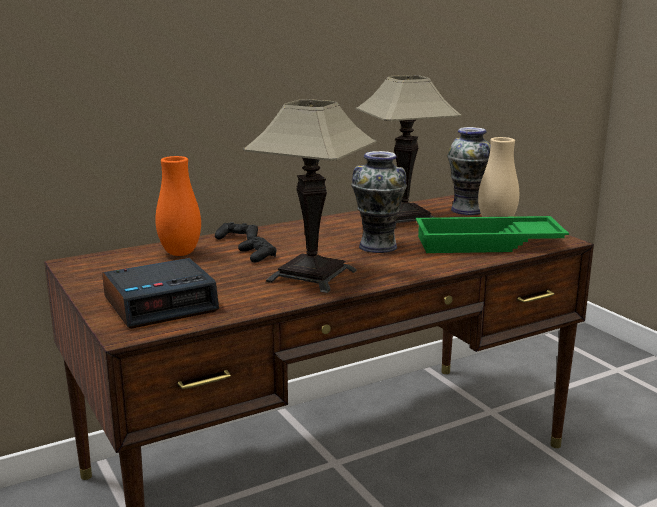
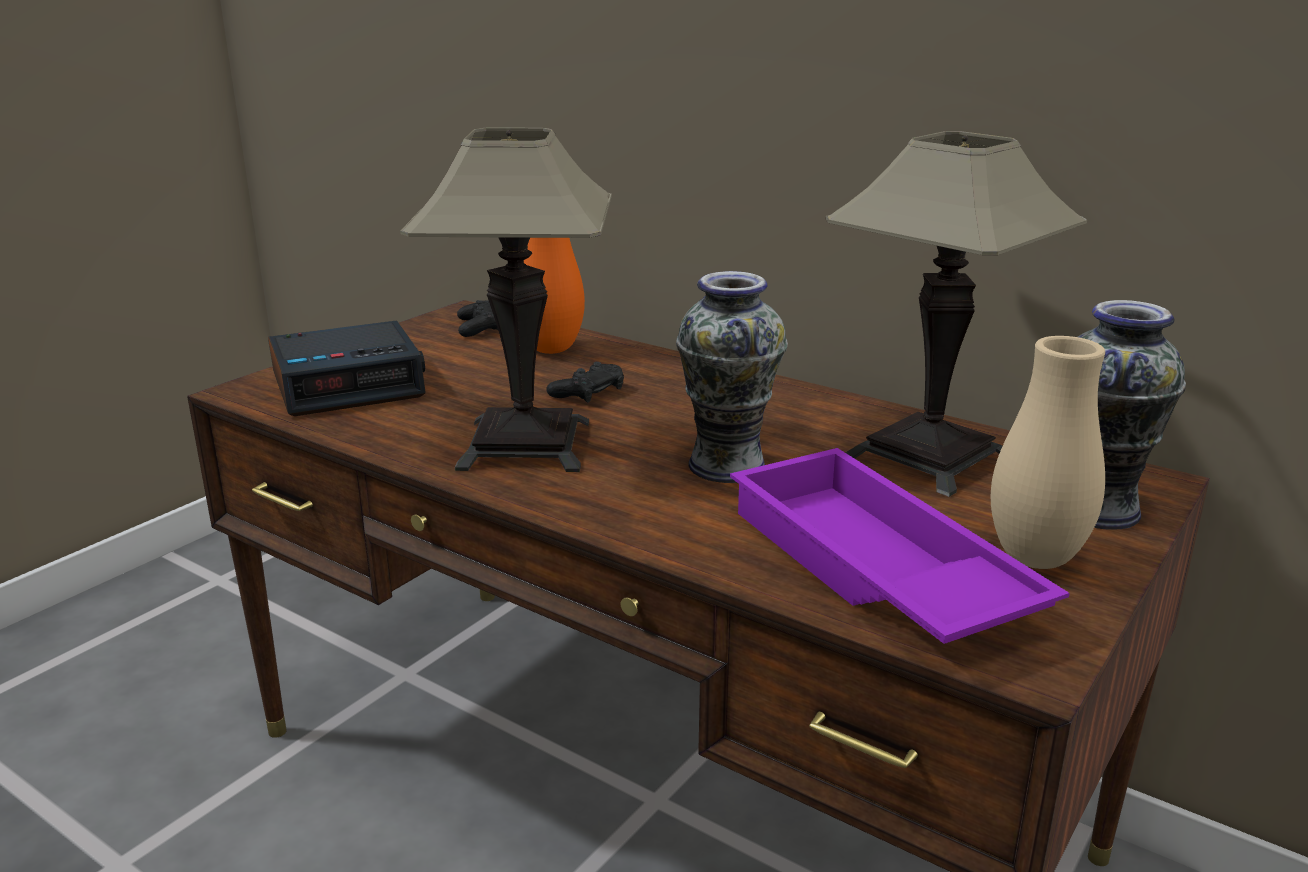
camera: 65 degrees right, 5 degrees up
(161, 304) = (349, 384): alarm clock -> alarm clock turned 60 degrees counterclockwise
(238, 238) = (655, 364): black game controller -> black game controller (479, 327)
(487, 244) = (872, 568): green tray -> purple tray

